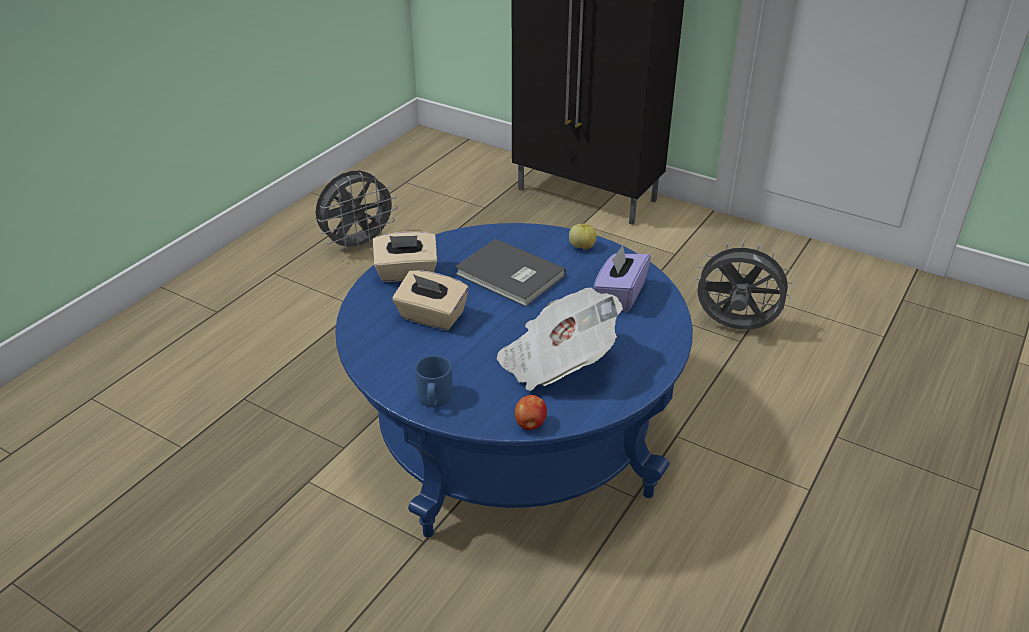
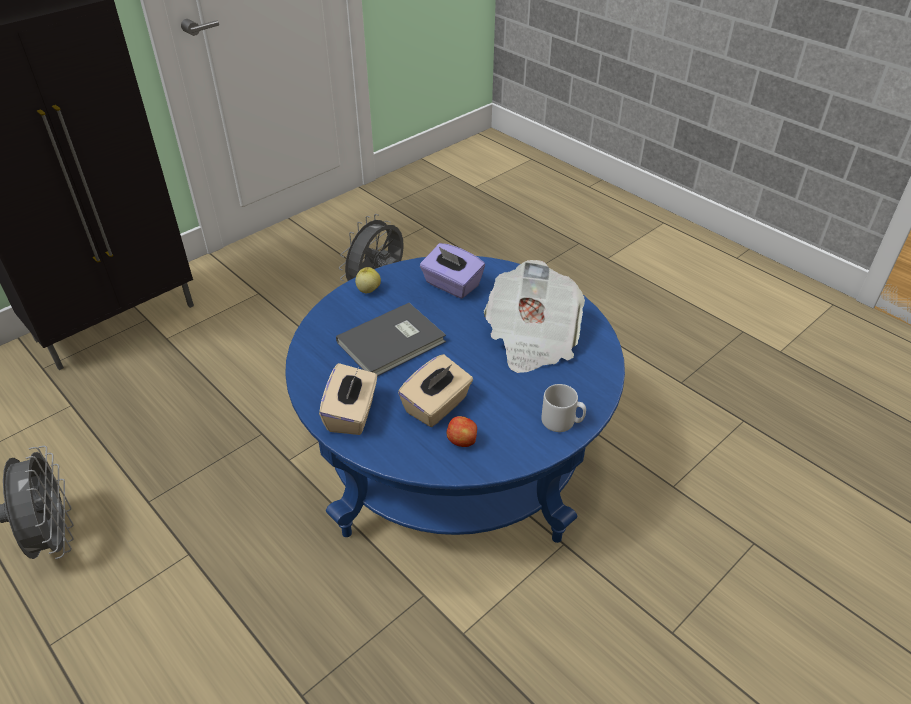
camera: 75 degrees left, 5 degrees up
(434, 399) = (562, 421): blue mug -> grey mug
(530, 424) = (606, 368): apple -> apple (462, 441)

